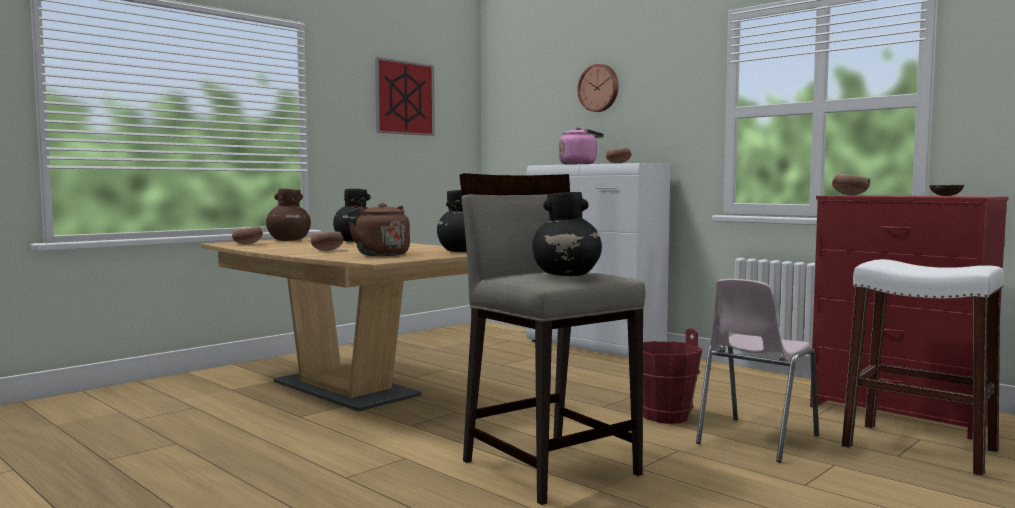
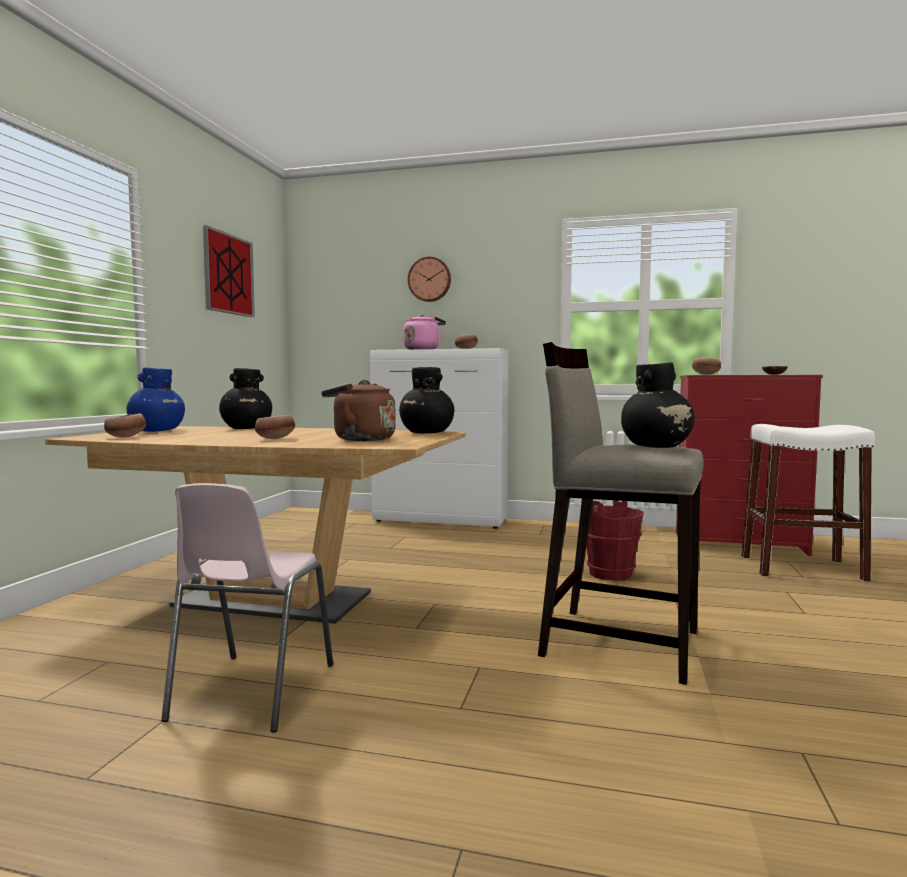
camera: 30 degrees left, 0 degrees up
(288, 240) = (156, 431): brown vase -> blue vase
(755, 440) = (704, 582): pink chair -> pink chair (251, 692)

